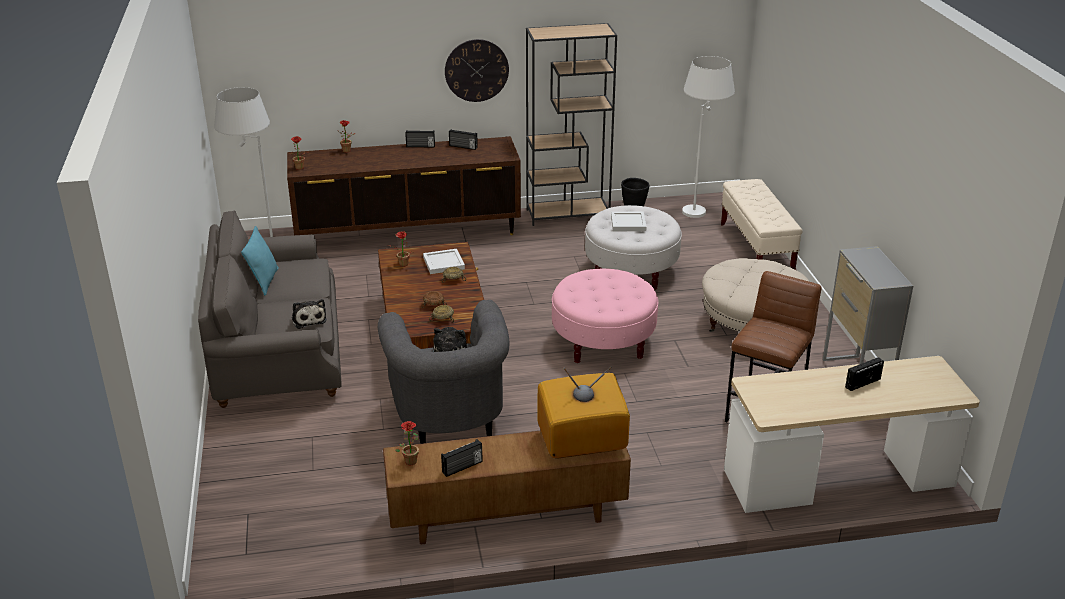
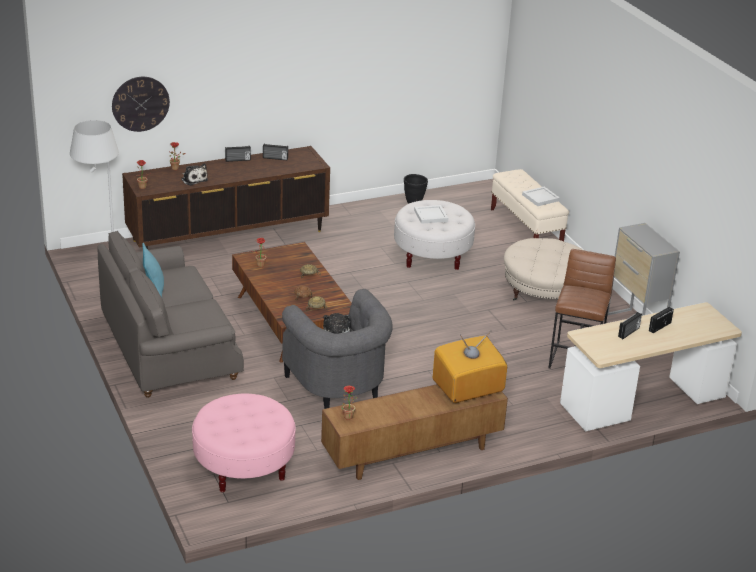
camera: 15 degrees left, 0 degrees up
(308, 319) = (209, 317): plush toy -> plush toy (193, 179)
(443, 263) = (293, 262): white tray -> white tray (540, 198)
(462, 467) = (389, 416): radio -> radio (629, 332)
(476, 70) = (284, 91): wall clock -> wall clock (140, 103)
(568, 214) = (360, 209): bookcase -> none
(603, 341) = (432, 315): pink ottoman -> pink ottoman (244, 465)
(699, 207) = (467, 195): white floor lamp -> none

